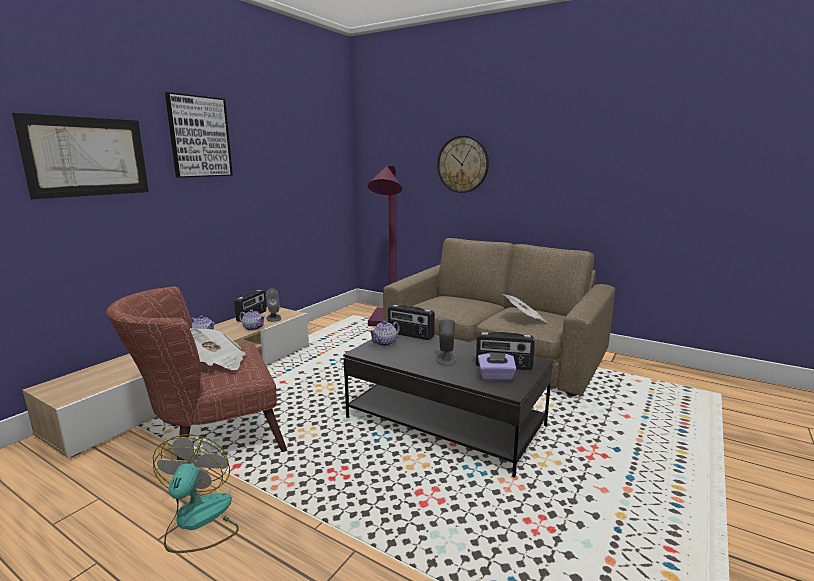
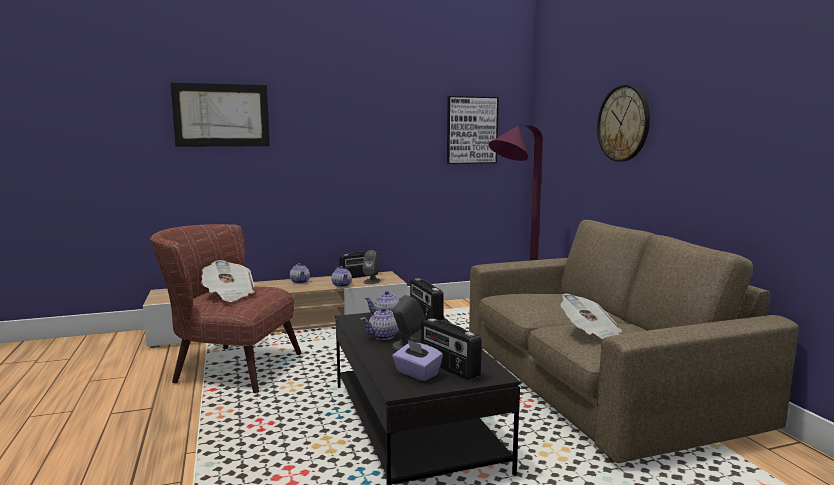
camera: 40 degrees right, 5 degrees down
(198, 521) = (141, 414): fan -> none
(199, 137) = (326, 98): picture -> picture (471, 130)
(417, 358) = (384, 336): none -> teapot

